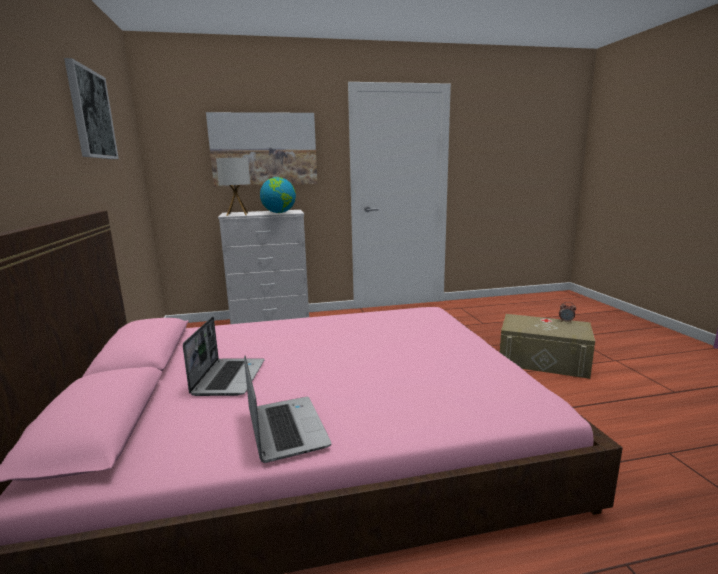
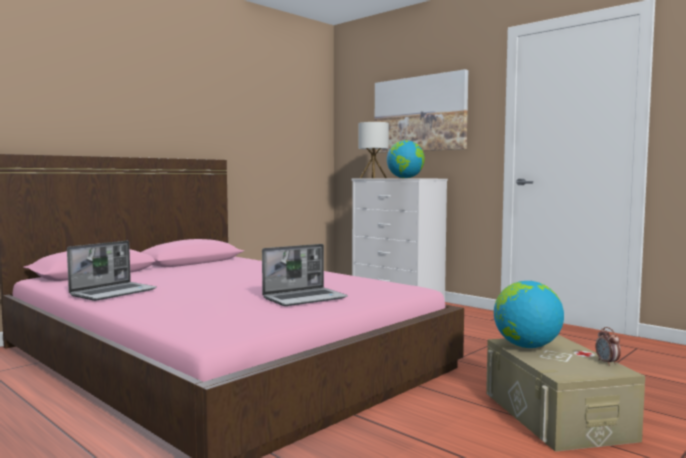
camera: 55 degrees right, 10 degrees down
(91, 114) = (246, 93): picture -> none
(228, 377) = (175, 275): laptop -> laptop (305, 298)
(525, 326) = (526, 346): none -> globe

